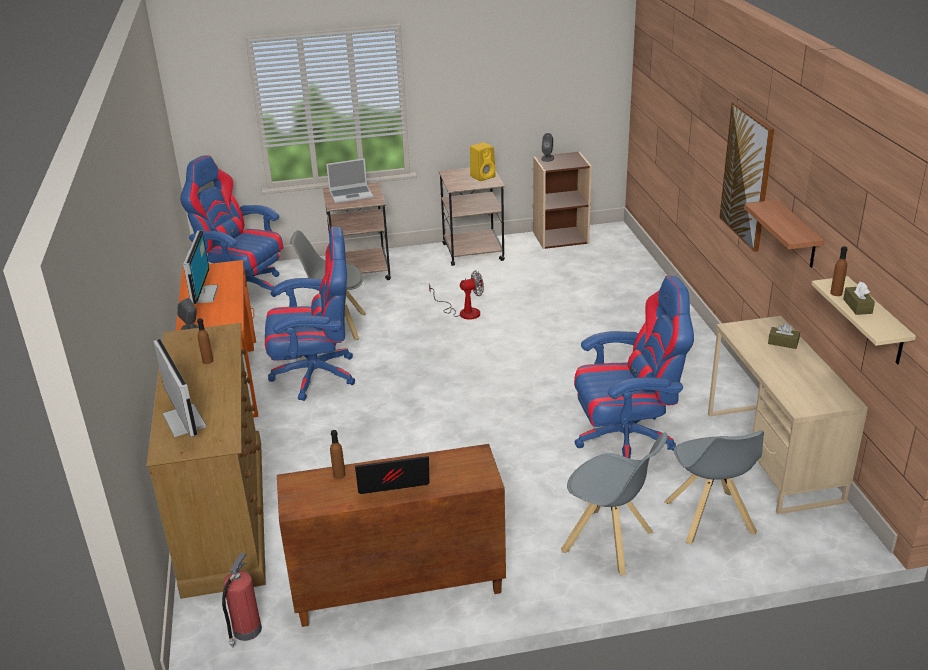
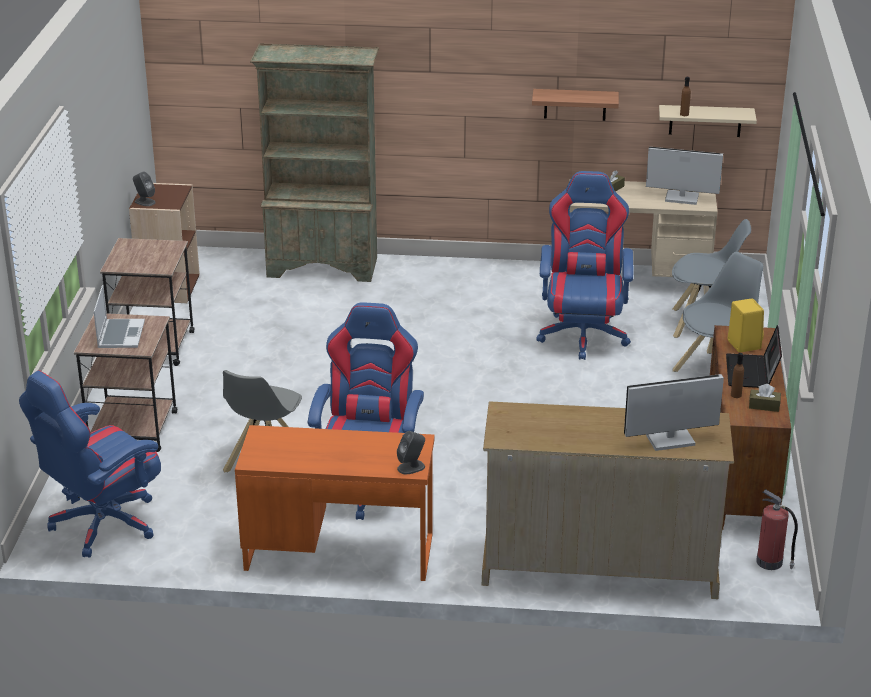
camera: 75 degrees left, 0 degrees up
(202, 295) = (328, 457): monitor -> monitor (681, 198)
(208, 361) = (562, 423): brown bottle -> none
(463, 312) = (296, 376): fan -> none
(483, 176) = (148, 248): yellow speaker -> yellow speaker (743, 344)
(645, 286) = (323, 267): none -> green bookcase
(747, 176) = (472, 88): picture -> none
(857, 306) = (707, 113): brown tissue box -> brown tissue box (764, 406)

